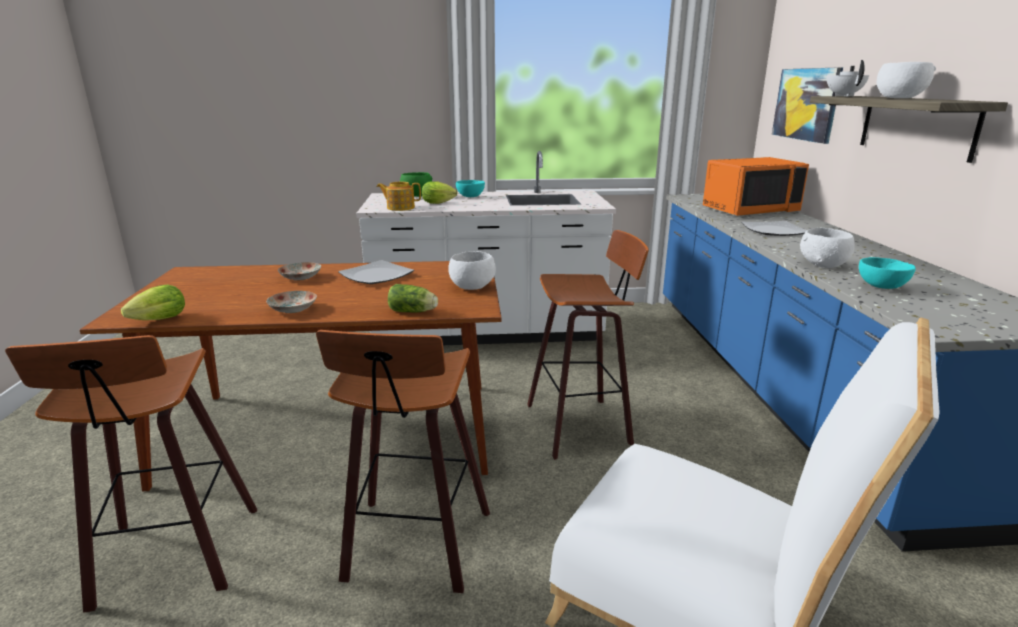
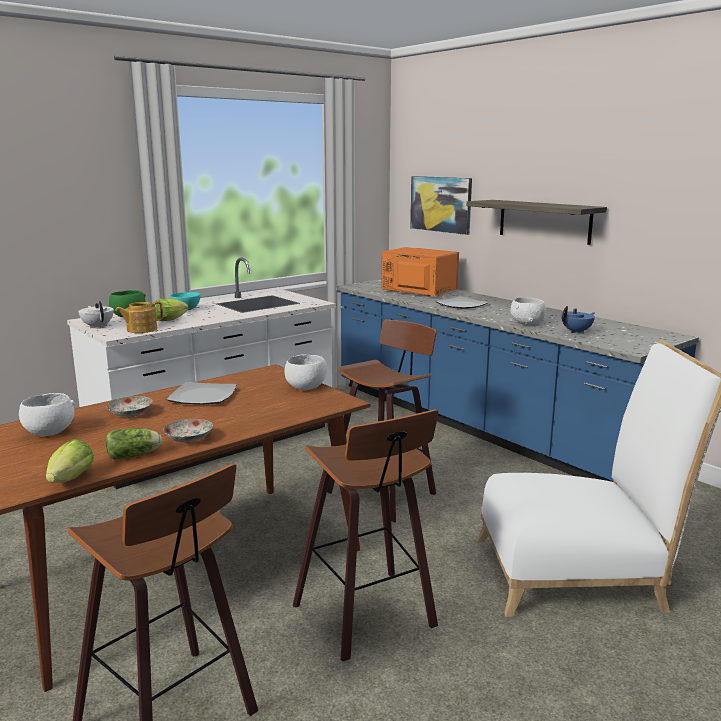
camera: 35 degrees left, 5 degrees down
(414, 312) = (298, 415): lettuce -> lettuce (135, 455)
(749, 210) = (418, 291): orange microwave -> orange microwave turned 90 degrees counterclockwise
(843, 96) = (489, 201): white teapot -> white teapot (98, 326)
(882, 287) = (577, 332): turquoise bowl -> blue teapot
(898, 98) = (537, 204): white bowl -> white bowl (48, 432)

